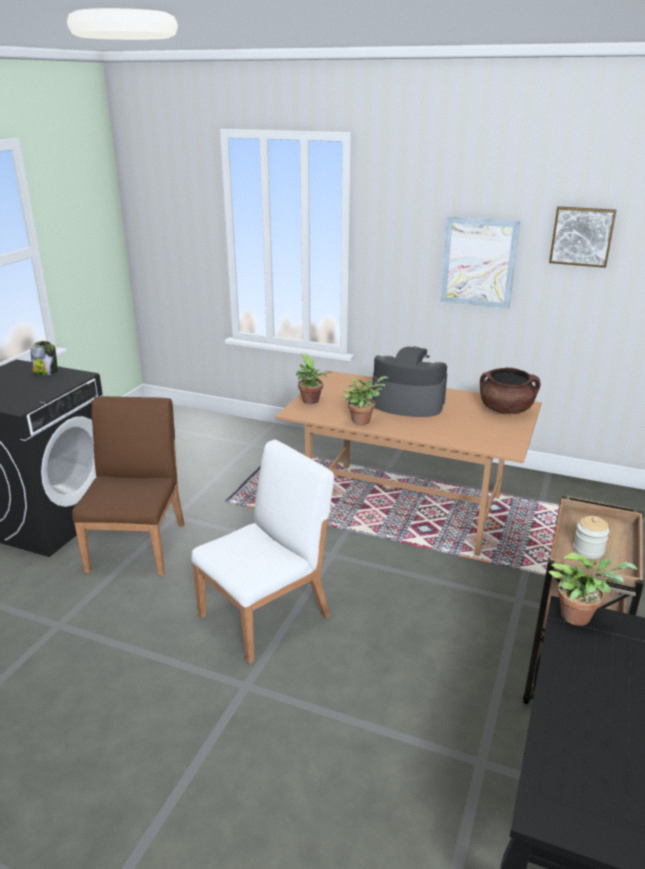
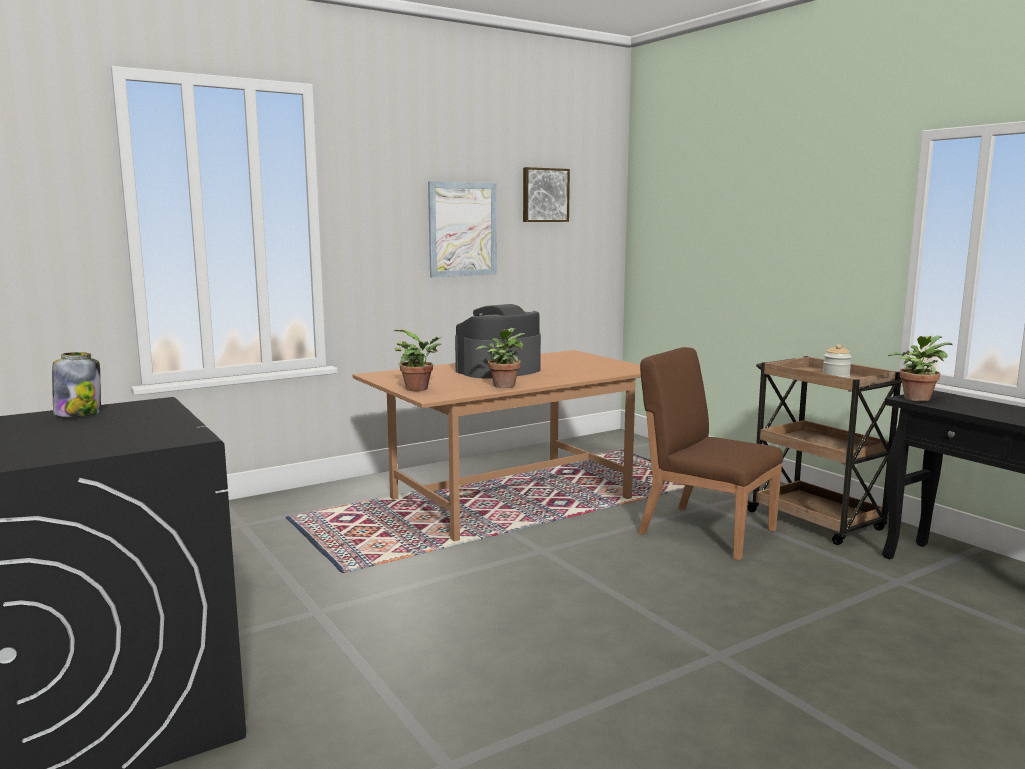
camera: 55 degrees left, 15 degrees down
(138, 546) = (344, 654): brown chair -> brown chair (705, 531)
(266, 615) = (606, 611): white chair -> none
(505, 410) = (570, 357): brown cooking pot -> none

